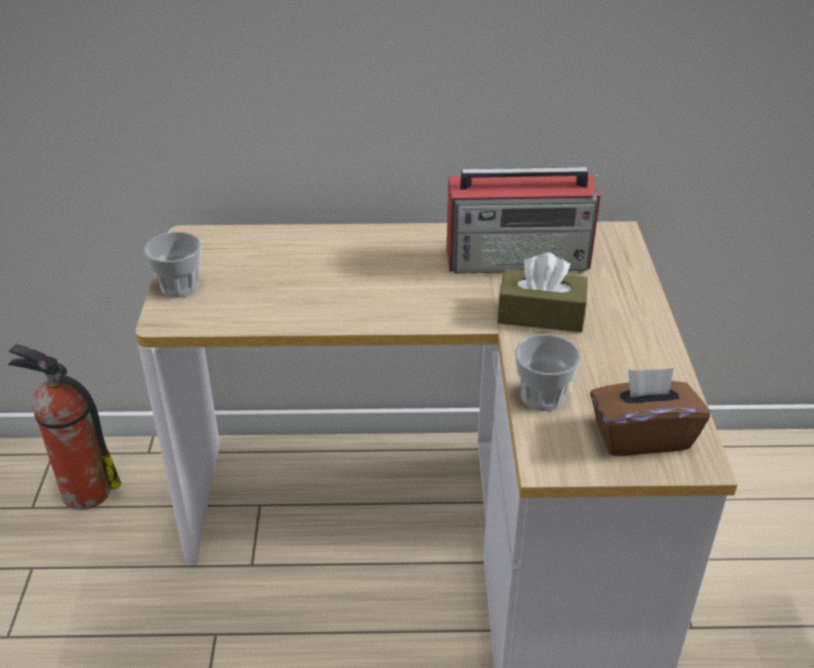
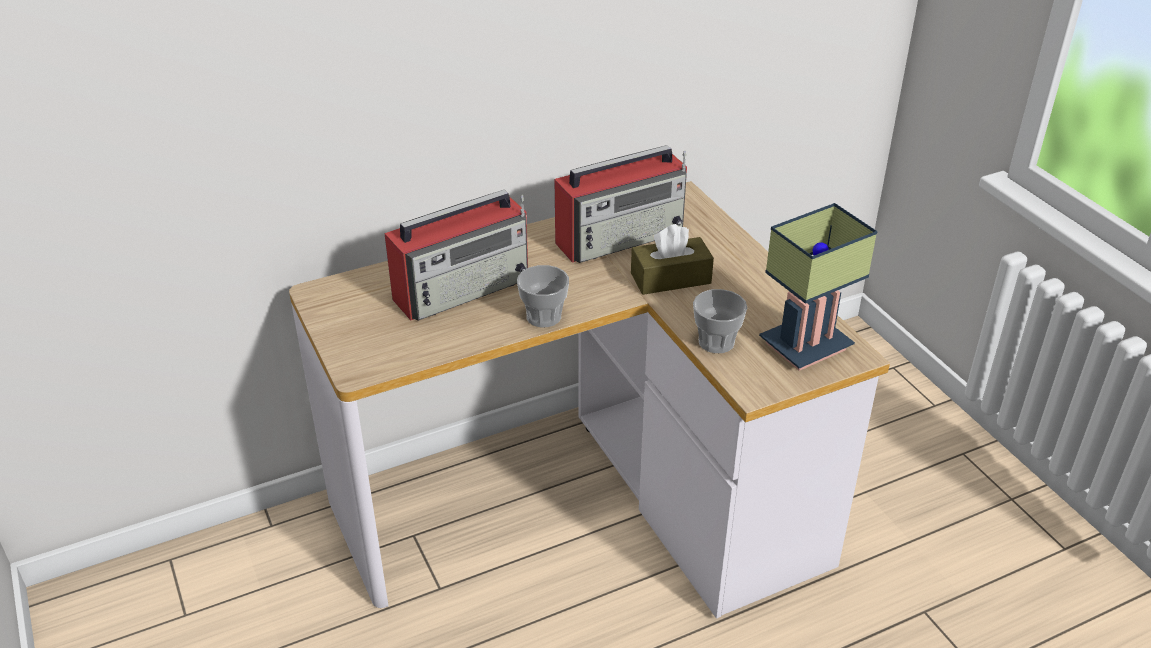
camera: 25 degrees left, 0 degrees up
(84, 491) = (229, 582): fire extinguisher -> none
(179, 287) = (345, 339): cup -> cup (543, 317)
(324, 268) = (464, 288): none -> radio
(641, 436) = (805, 349): brown tissue box -> table lamp

